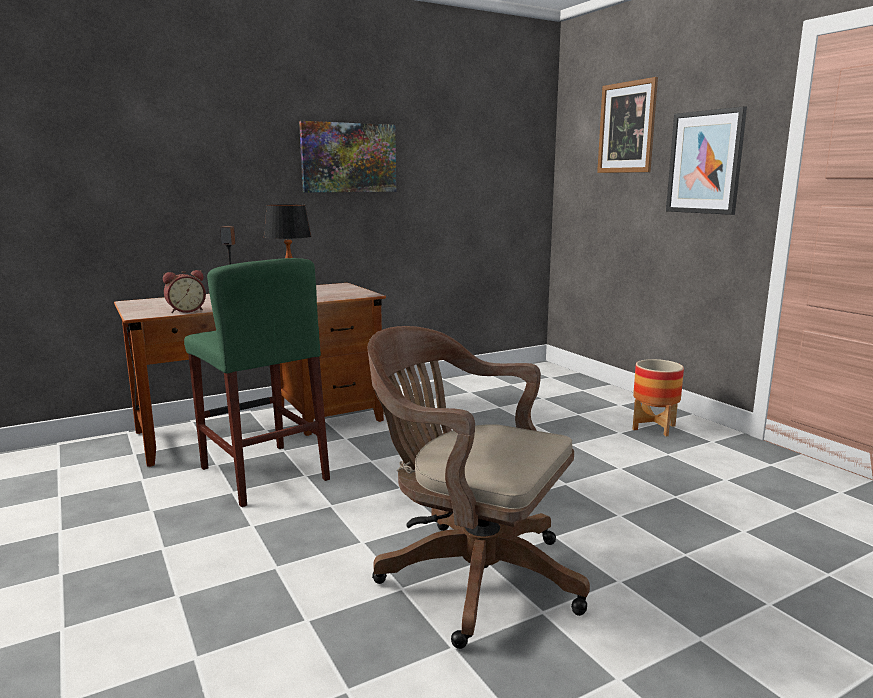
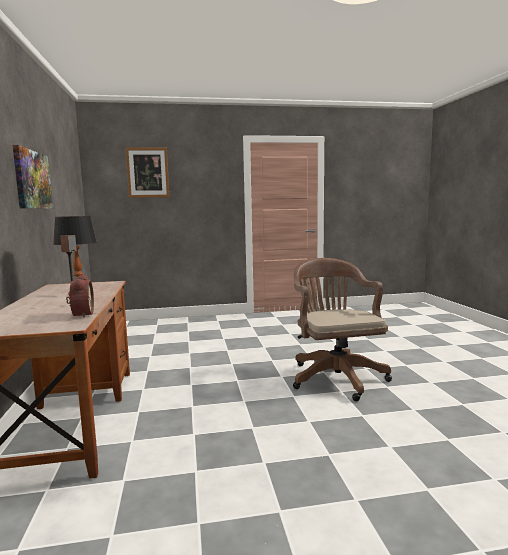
camera: 70 degrees left, 5 degrees down
(263, 473) = (173, 421): green stool -> none
(470, 575) = (335, 376): brown office chair -> brown office chair turned 120 degrees clockwise
(654, 428) = (222, 323): planter -> none
(705, 162) = (203, 192): picture -> none

